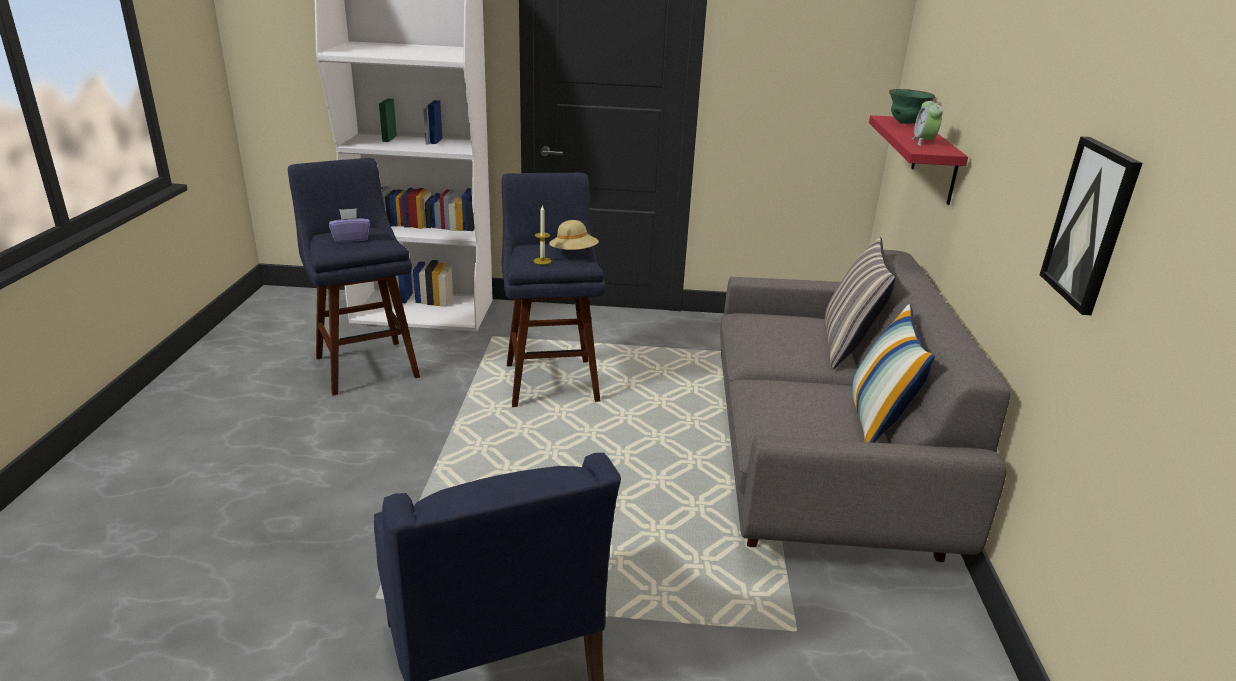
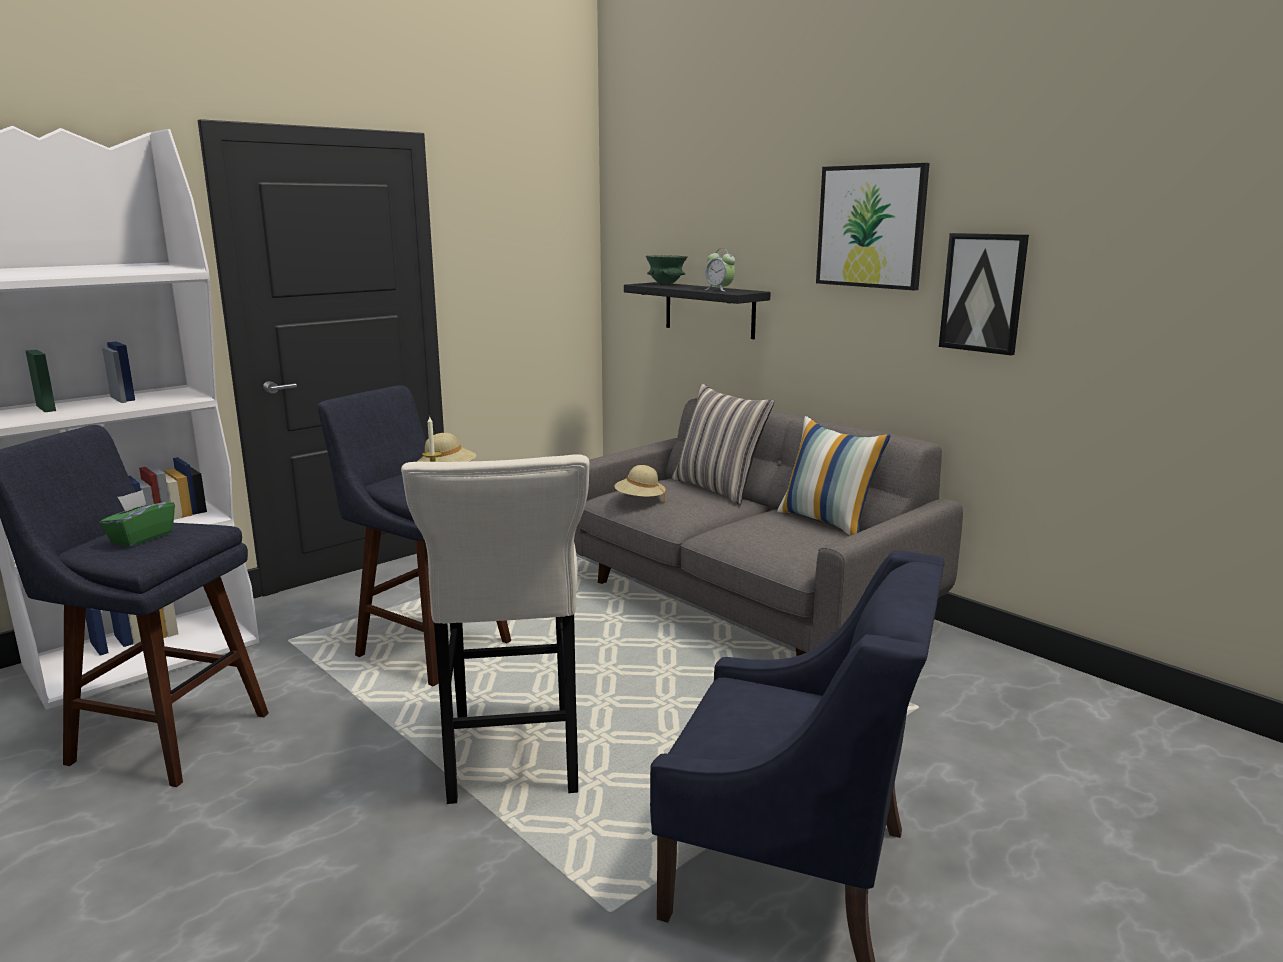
camera: 45 degrees left, 10 degrees down
(351, 238) = (141, 538): purple tissue box -> green tissue box
(477, 478) = (512, 759): none -> beige stool
(756, 329) = (640, 500): none -> beige hat
(935, 160) = (709, 310): red shelf -> black shelf
(1040, 106) = (871, 226): none -> picture

